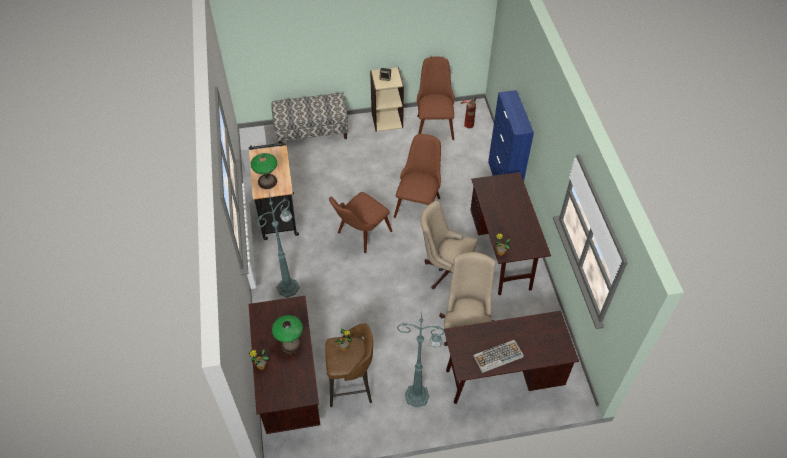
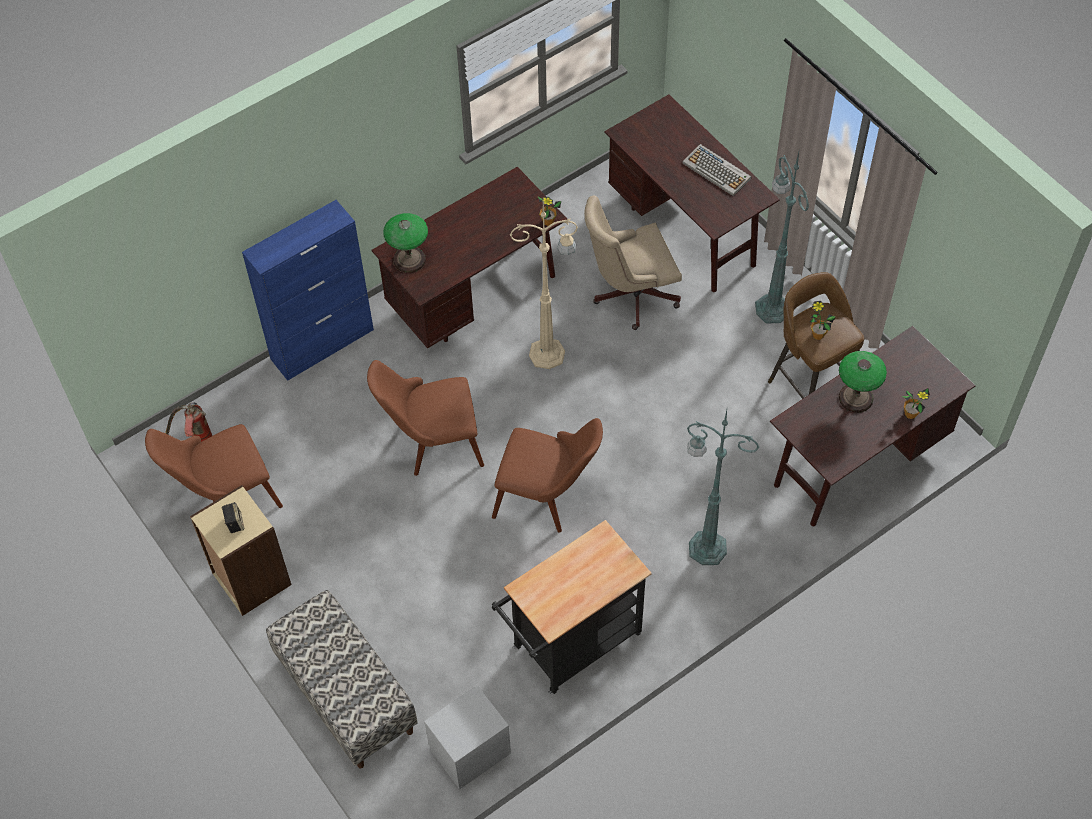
camera: 115 degrees left, 5 degrees up
(267, 181) = (603, 570): table lamp -> table lamp (409, 259)
(446, 270) = (549, 354): beige office chair -> beige floor lamp

